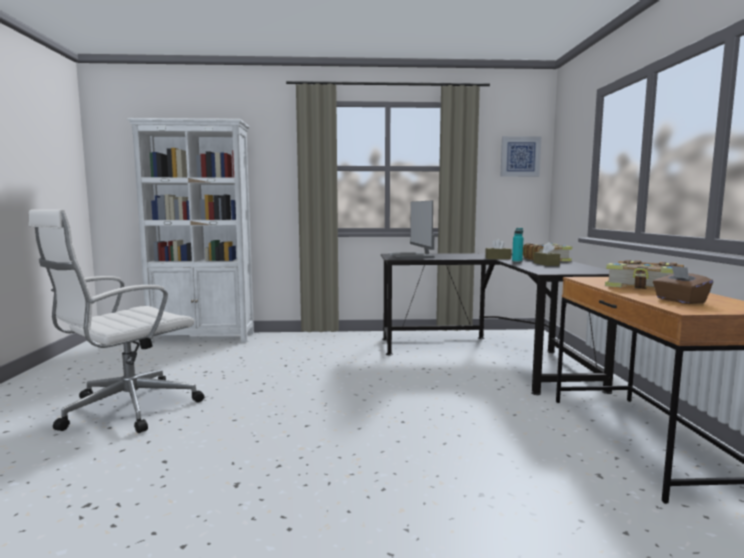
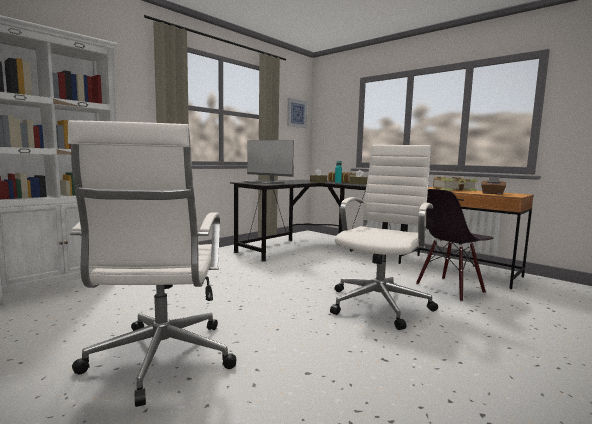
camera: 45 degrees left, 0 degrees up
(383, 437) = (380, 304): none -> white office chair
(537, 458) = (450, 289): none -> black chair

